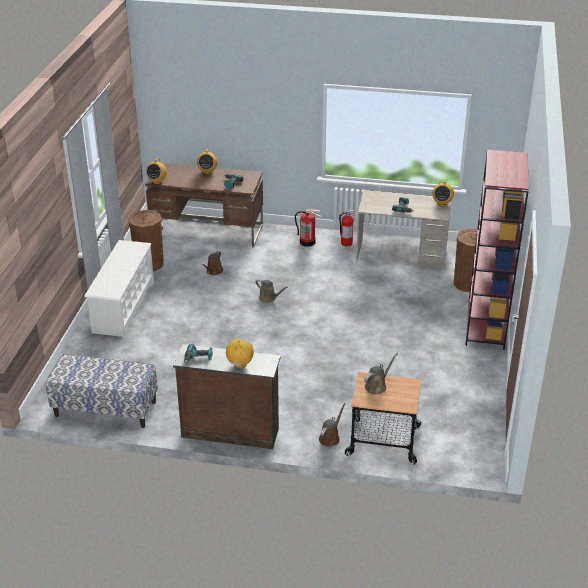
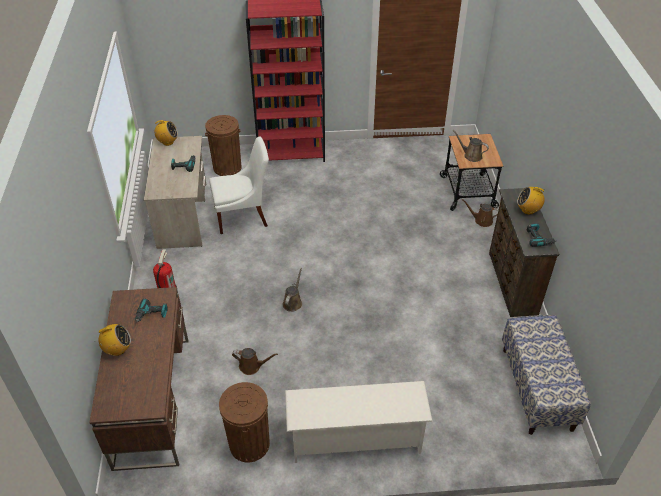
camera: 105 degrees left, 10 degrees up
(157, 181) = (155, 403): radio -> none
(346, 243) = (165, 260): fire extinguisher -> none
(389, 285) = (243, 216): none -> white chair

